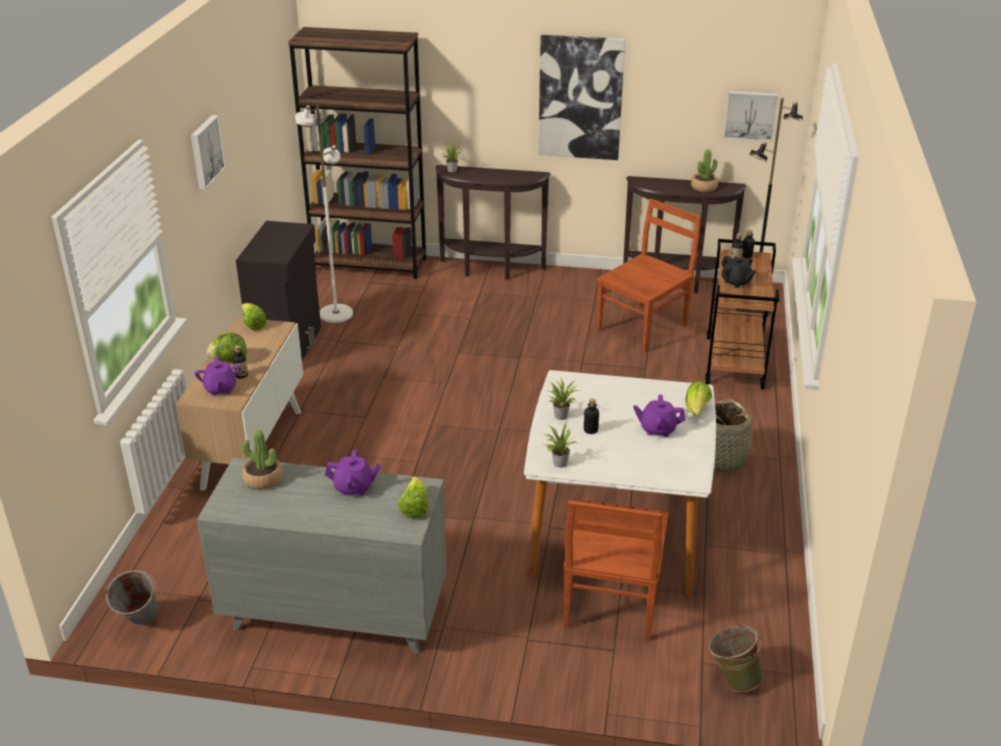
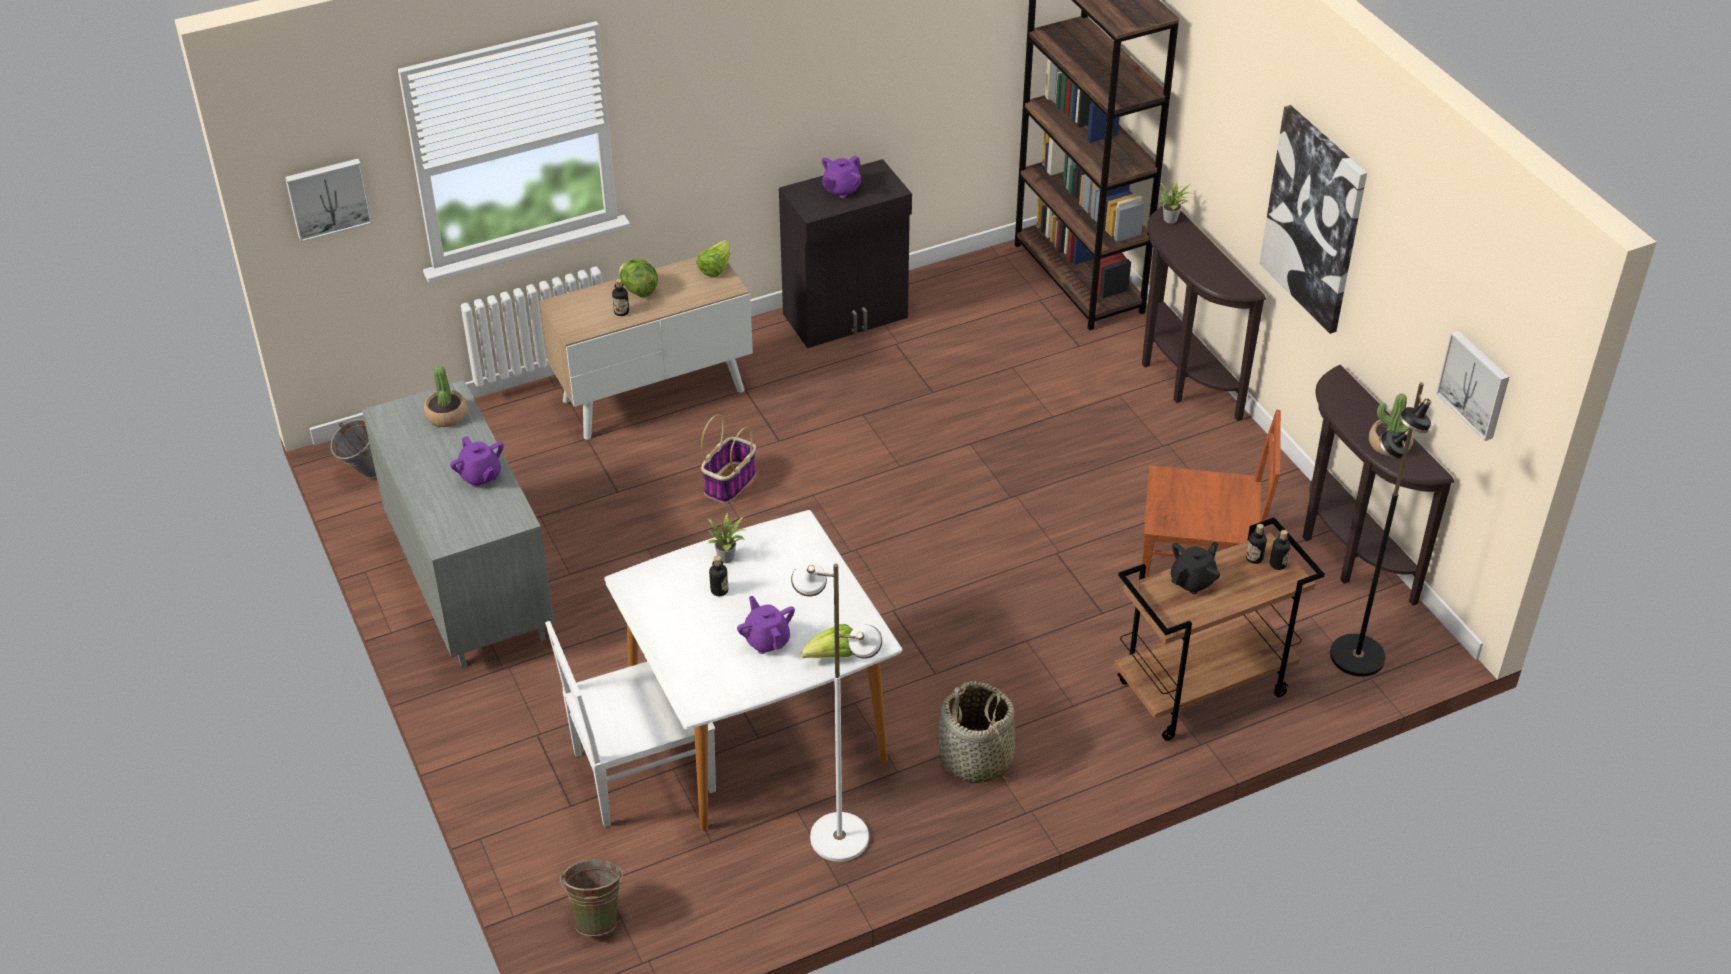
camera: 55 degrees right, 10 degrees up
(205, 151) = (751, 55): picture -> picture (328, 198)
(220, 389) = (587, 313): purple teapot -> purple teapot (841, 189)
(335, 314) = (945, 312): white floor lamp -> white floor lamp (839, 837)
(379, 451) = (730, 482): none -> basket
(414, 508) = (481, 529): lettuce -> none
(558, 463) = (640, 592): potted plant -> none
(612, 602) = (640, 773): brown chair -> white chair
(736, 282) = (1193, 581): black teapot -> black teapot turned 150 degrees counterclockwise

